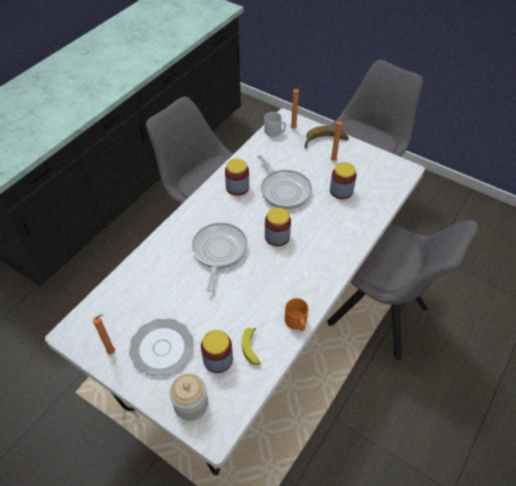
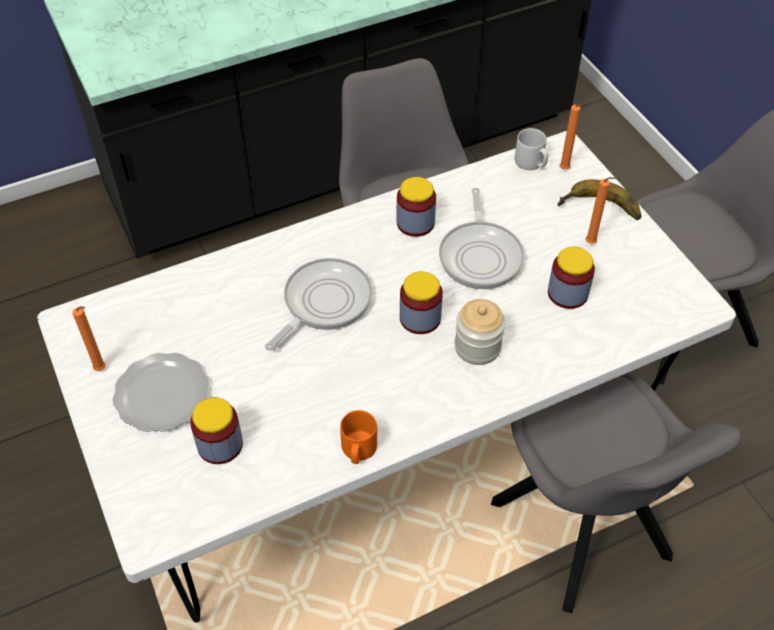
camera: 30 degrees right, 0 degrees up
(191, 404) = (147, 483): jar -> jar (477, 347)
(252, 349) = (272, 455): banana -> none

